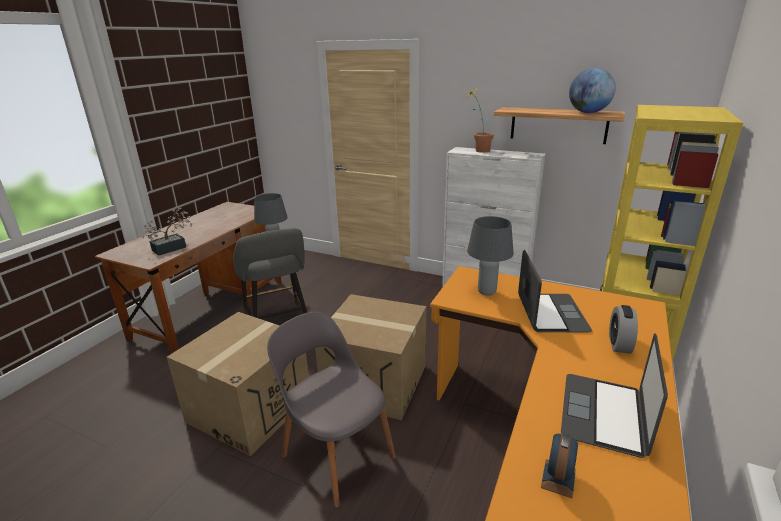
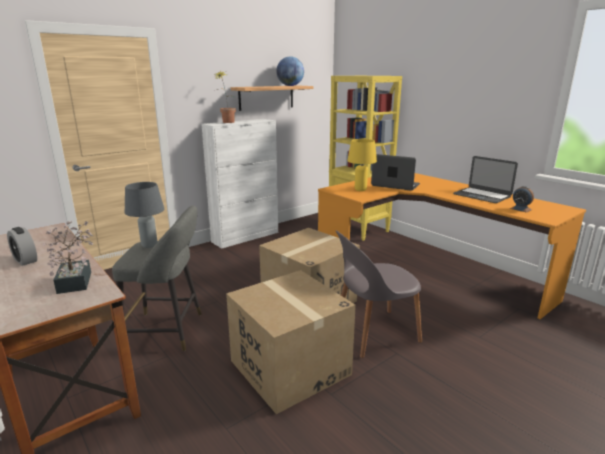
camera: 65 degrees left, 5 degrees down
(487, 292) = (360, 190): grey table lamp -> yellow table lamp
(619, 344) = (432, 182): alarm clock -> alarm clock (25, 260)

